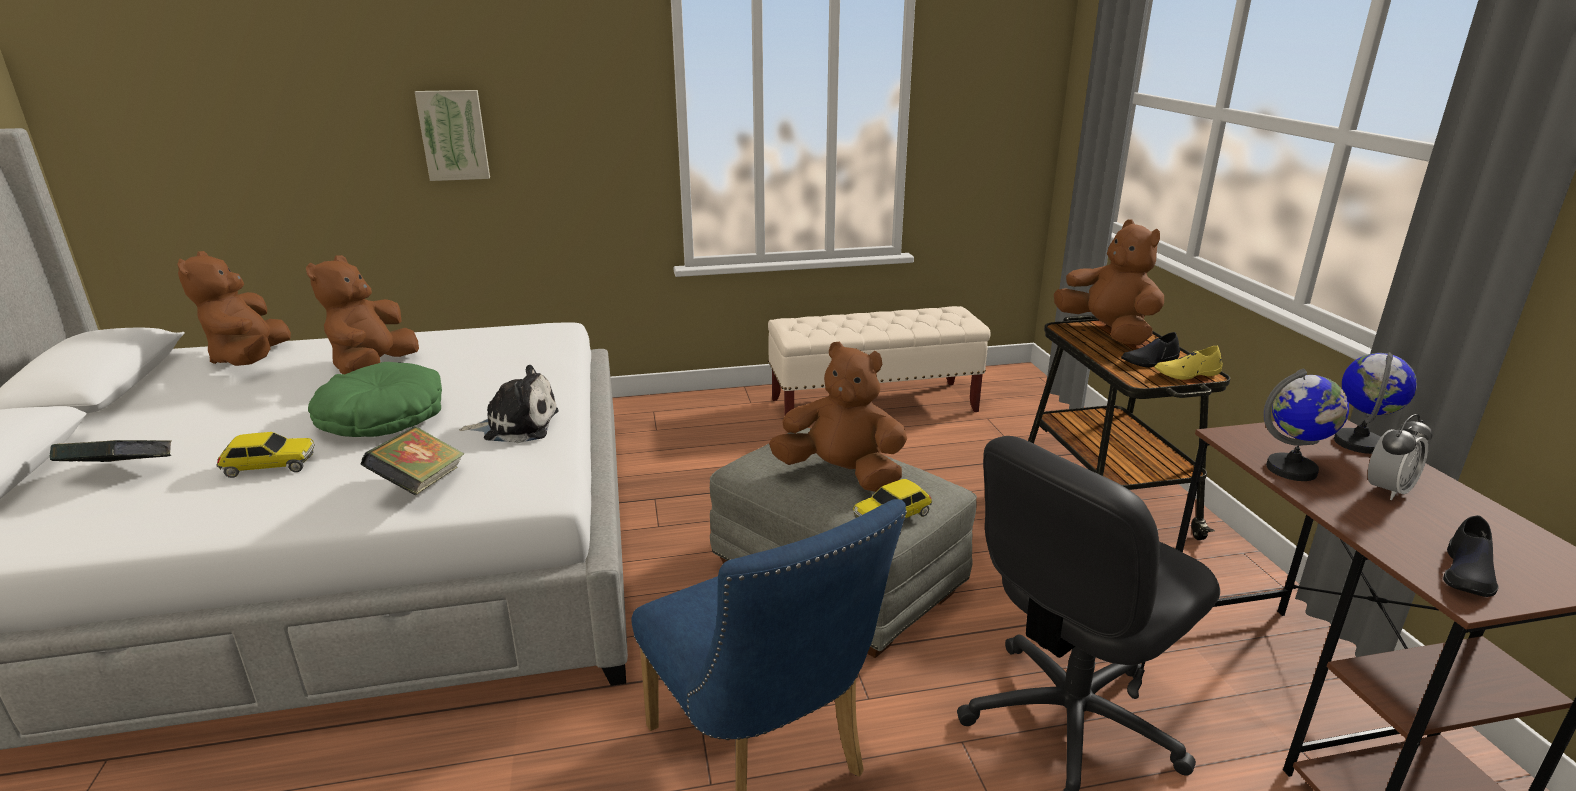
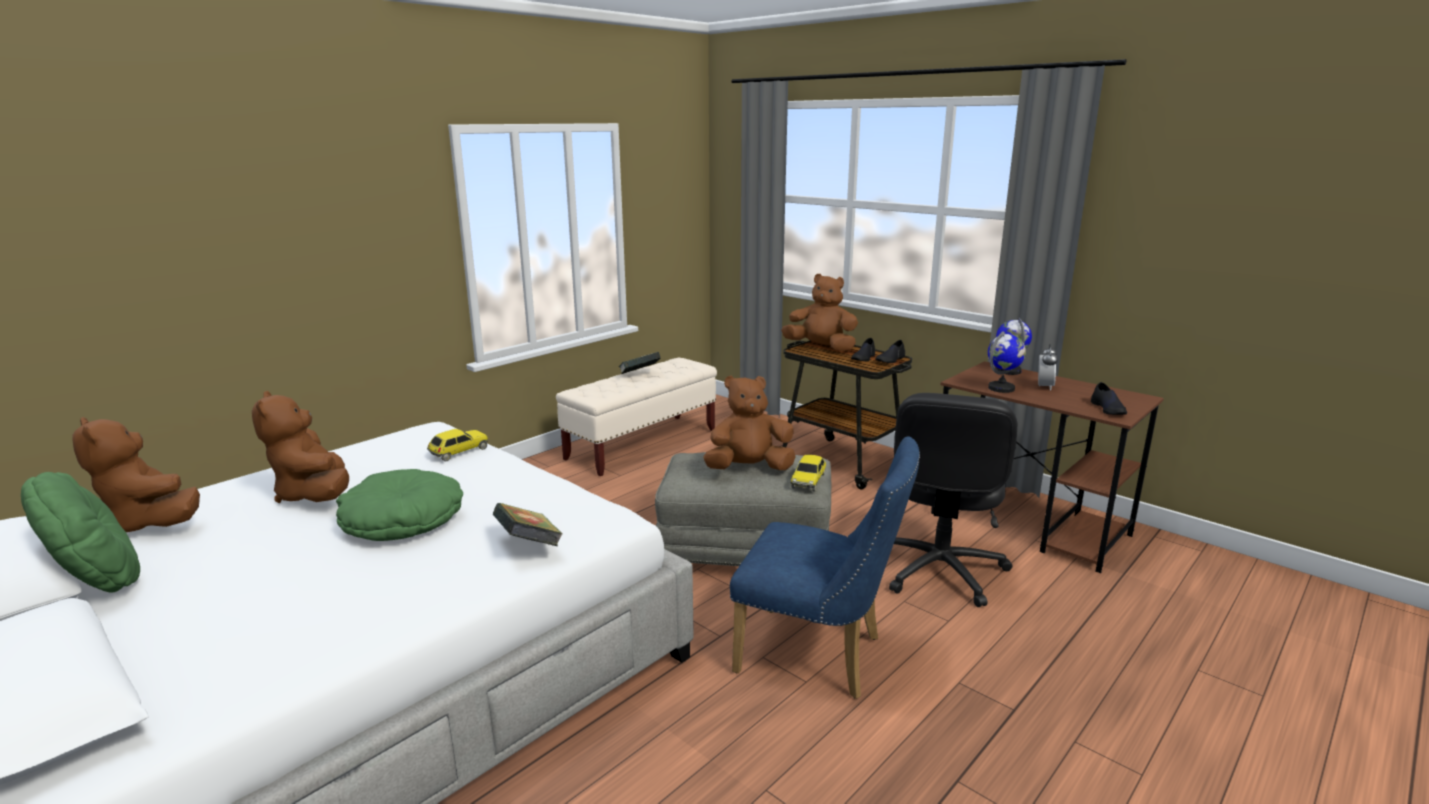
camera: 35 degrees left, 5 degrees down
(121, 474) = (210, 635): book -> book (639, 375)
(147, 402) = (99, 585): none -> green pillow
(270, 466) = (363, 579): toy car -> toy car (459, 452)
(454, 135) = (267, 270): picture -> none
(516, 426) = (528, 493): plush toy -> none
(1187, 374) = (890, 360): yellow shoe -> black shoe

